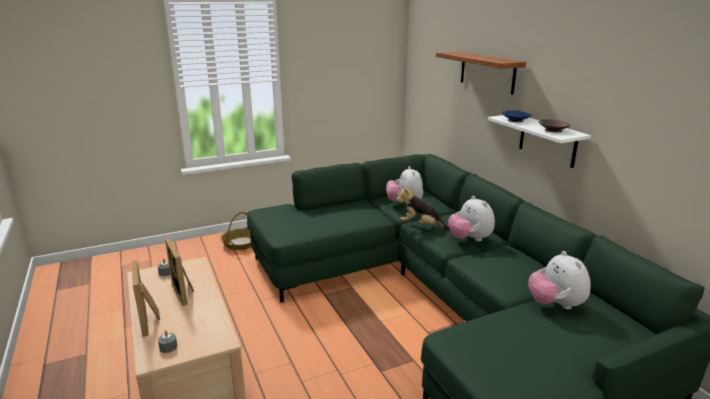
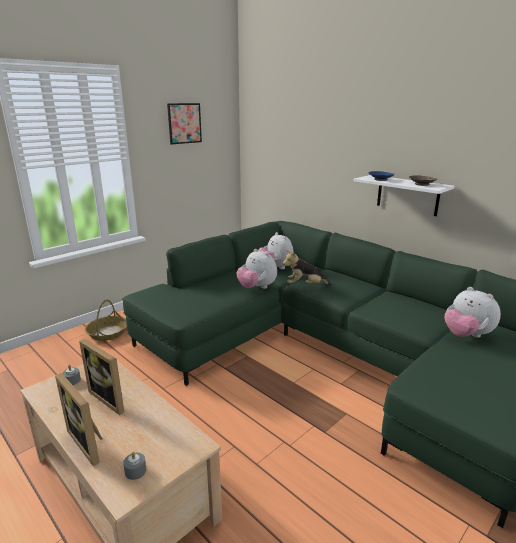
camera: 20 degrees left, 0 degrees up
(342, 46) = (184, 123): none -> picture
(470, 239) = (355, 291): plush toy -> plush toy (257, 287)
(487, 72) = (336, 140): shelf -> none

